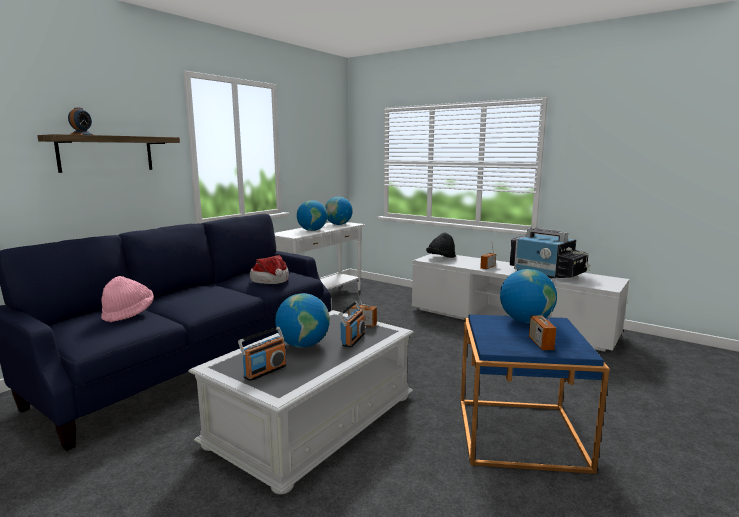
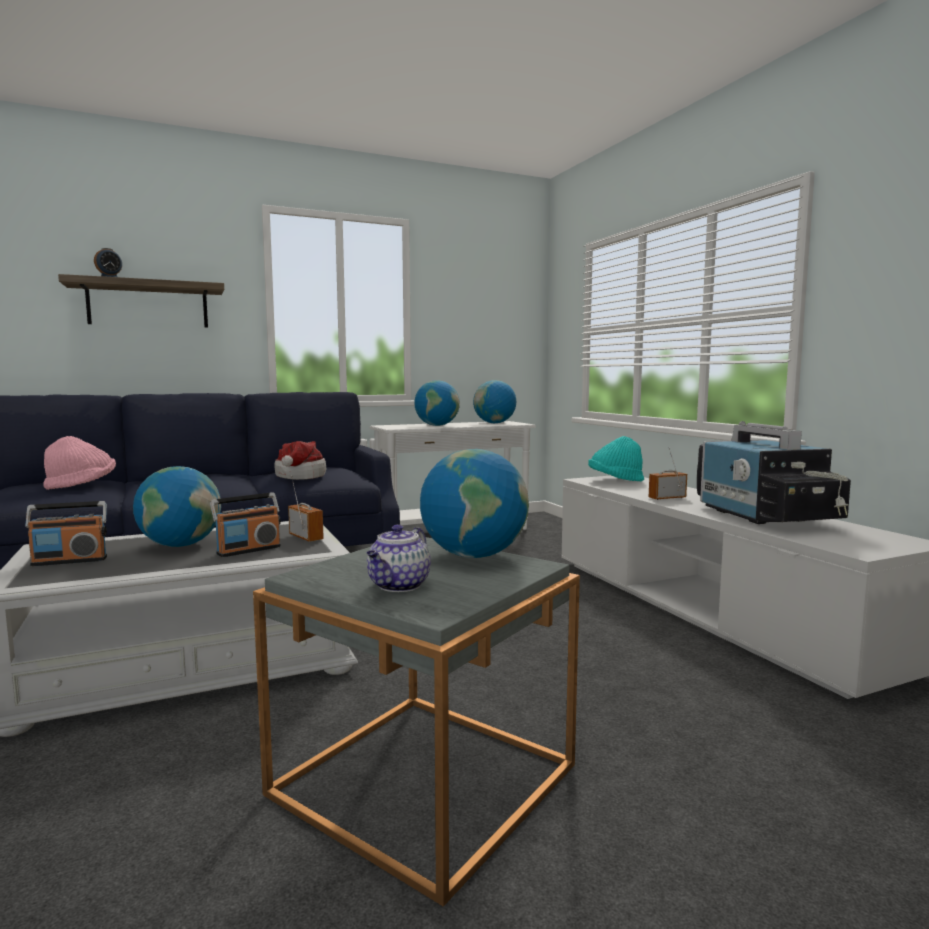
camera: 30 degrees right, 5 degrees down
(441, 258) = (615, 481): black hat -> turquoise hat
(520, 433) = (424, 779): blue side table -> grey side table
(540, 344) = (399, 586): radio -> teapot

